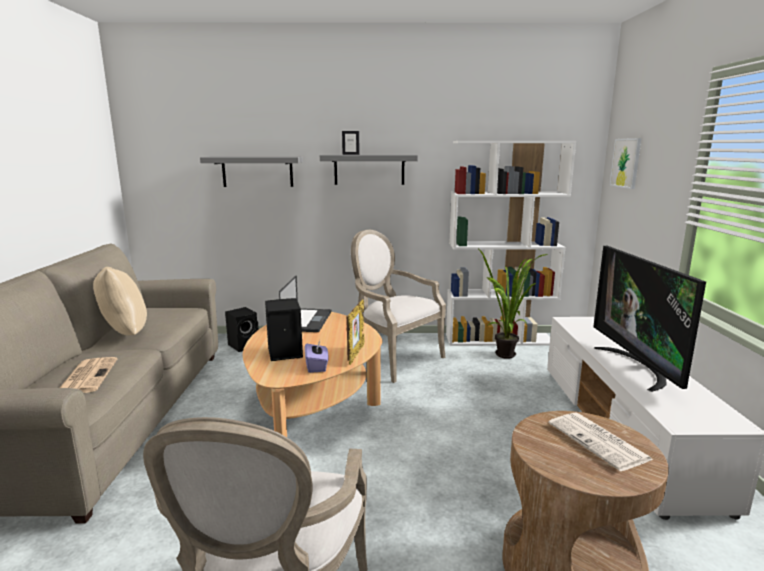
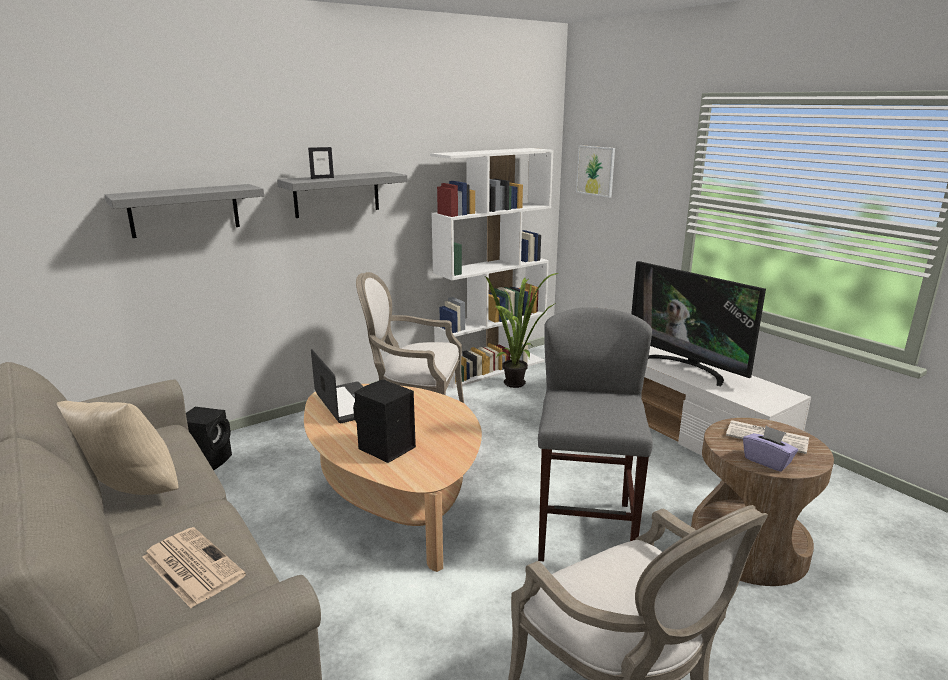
camera: 35 degrees left, 5 degrees up
(317, 366) = (445, 452): purple tissue box -> purple tissue box (767, 461)
(355, 355) = (463, 426): picture frame -> none
(420, 481) = (584, 531): none -> grey stool

